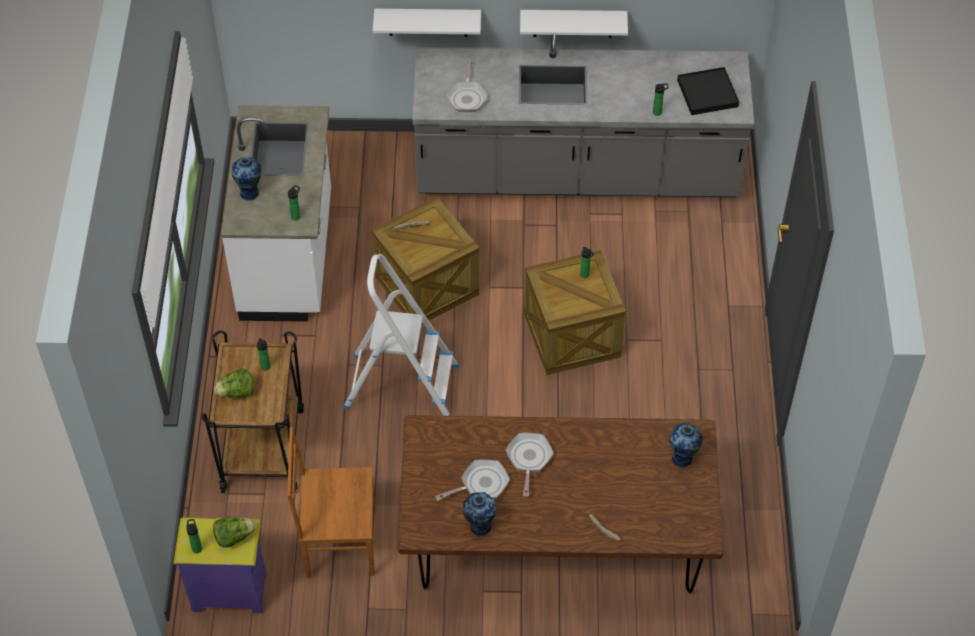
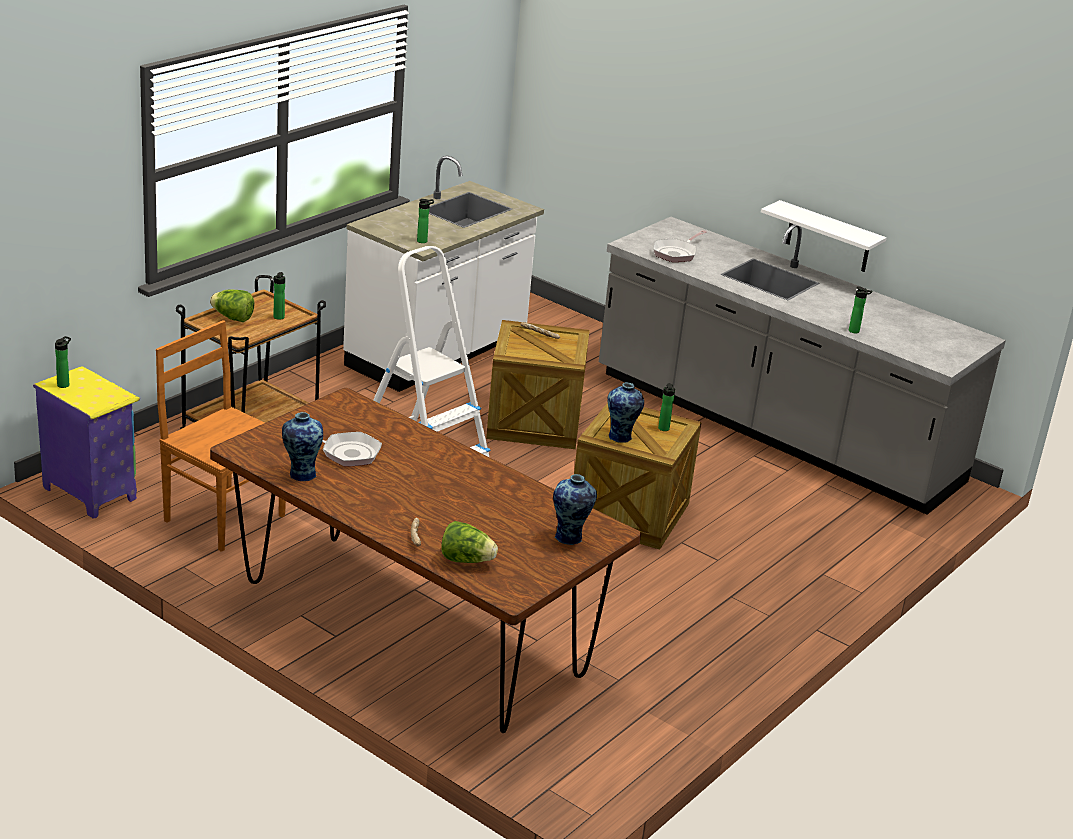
camera: 35 degrees right, 25 degrees down
(234, 537) = (102, 394): lettuce -> lettuce (466, 560)
(250, 192) = (405, 217): vase -> vase (621, 437)
(428, 22) = (690, 189): white shelf -> none
(529, 459) = (415, 462): frying pan -> none
(707, 93) = (924, 343): black tray -> none

